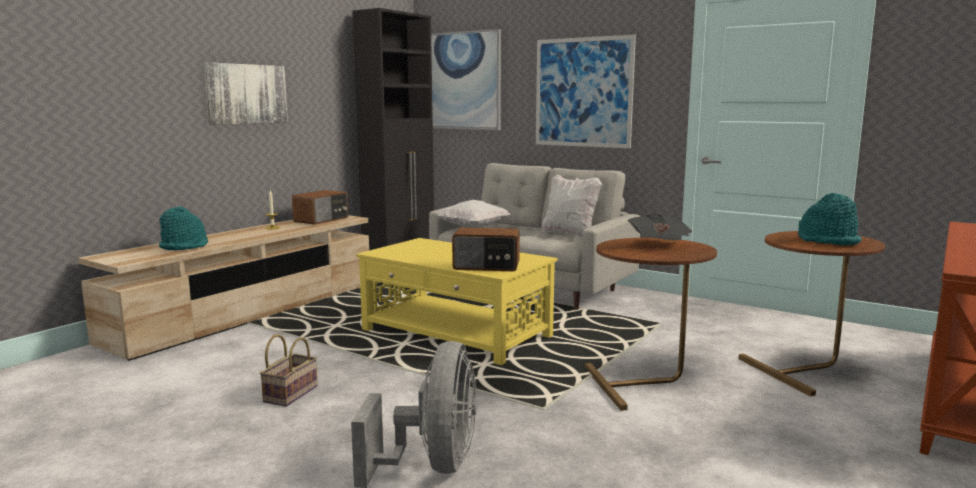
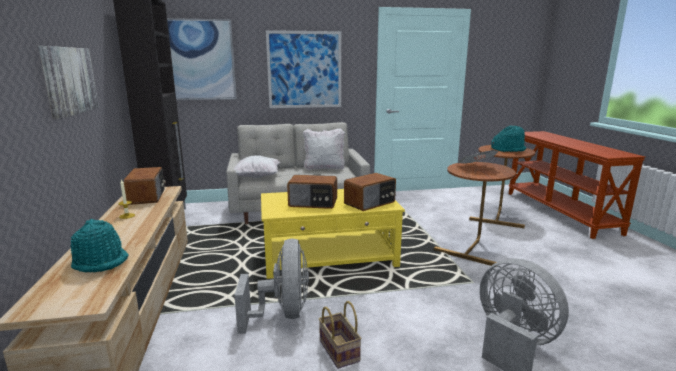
camera: 45 degrees left, 5 degrees up
(315, 356) = (283, 314): none -> grey fan
(433, 254) = (313, 203): none -> radio

